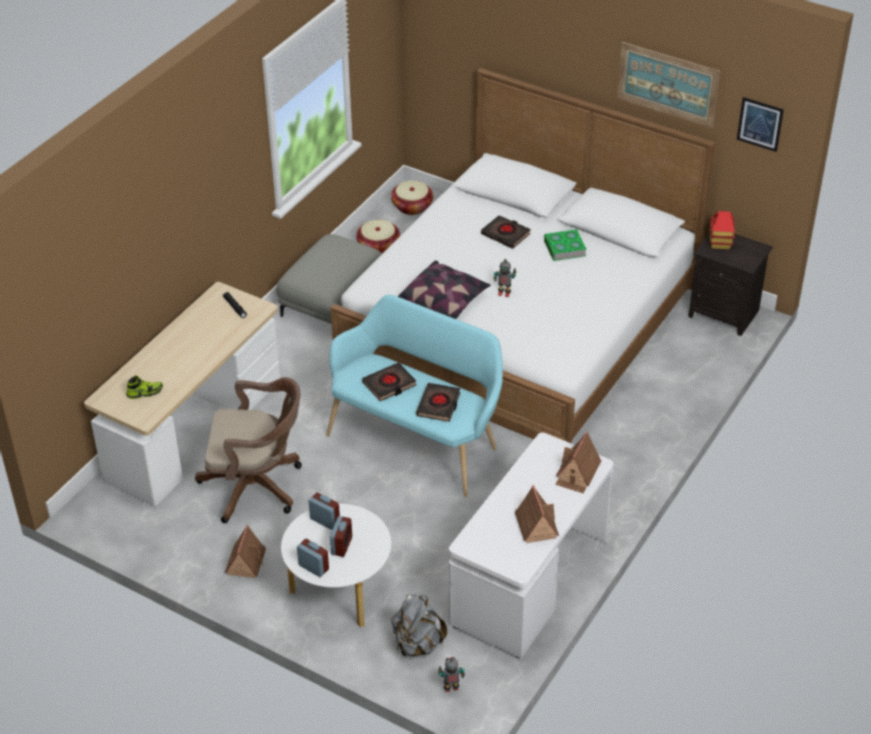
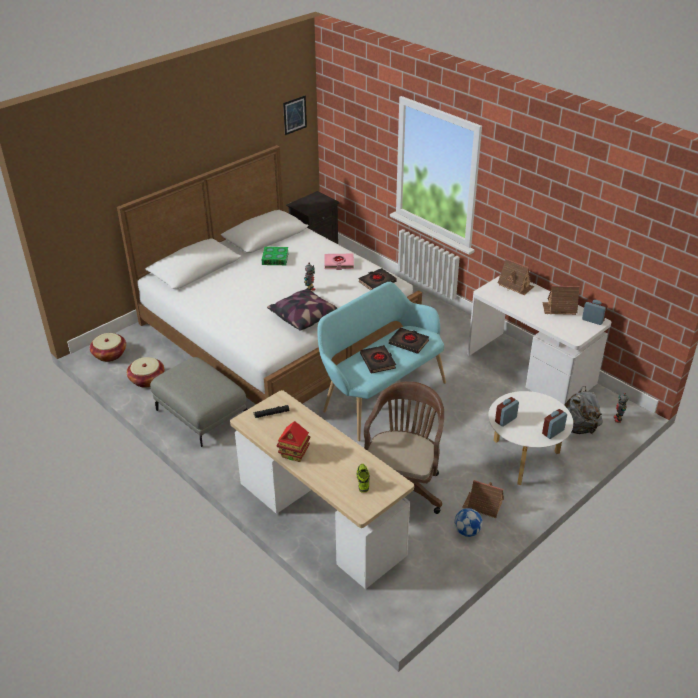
camera: 75 degrees left, 5 degrees down
(201, 552) = (467, 531): none -> football
(341, 546) = (533, 415): alarm clock -> alarm clock (593, 320)
(506, 234) = (244, 278): black book -> black book (377, 282)
(580, 305) = (339, 263): none -> pink book
(667, 84) = (240, 126): picture -> none
(720, 243) = (303, 205): toy house -> toy house (294, 454)

